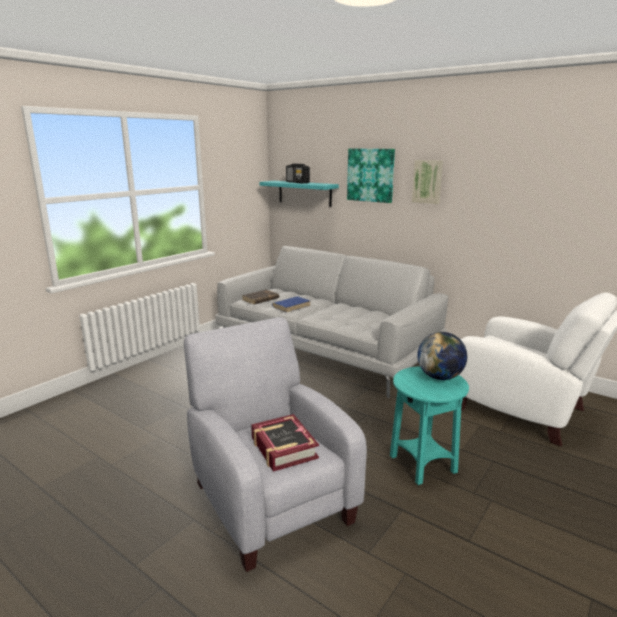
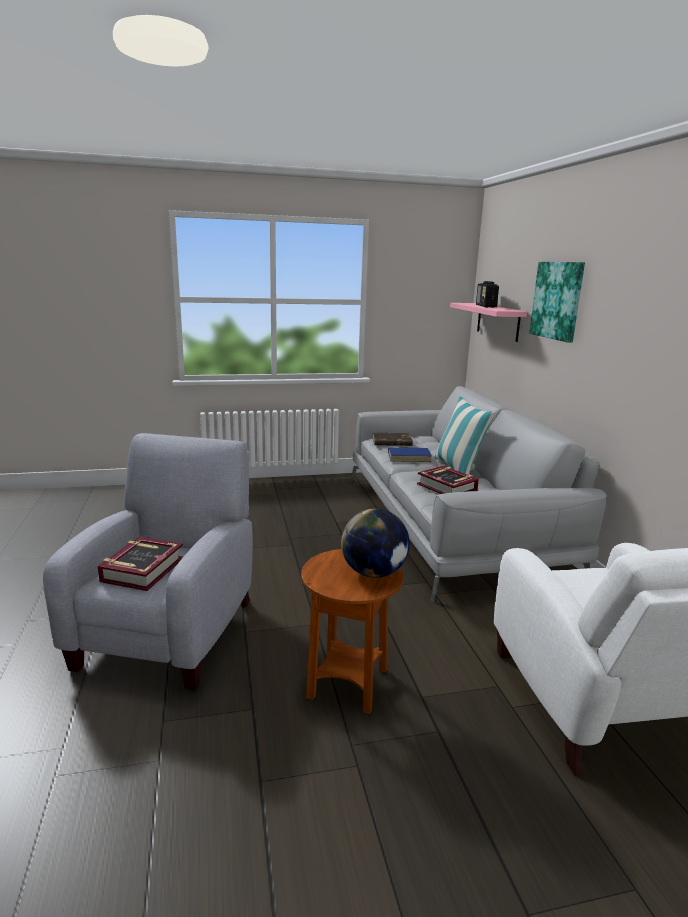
camera: 40 degrees right, 0 degrees up
(304, 193) = (498, 321): turquoise shelf -> pink shelf
(332, 305) = (458, 469): none -> pillow
(350, 318) = (447, 487): none -> book
(423, 465) = (348, 684): turquoise side table -> brown side table
(427, 181) = (613, 314): picture -> none

